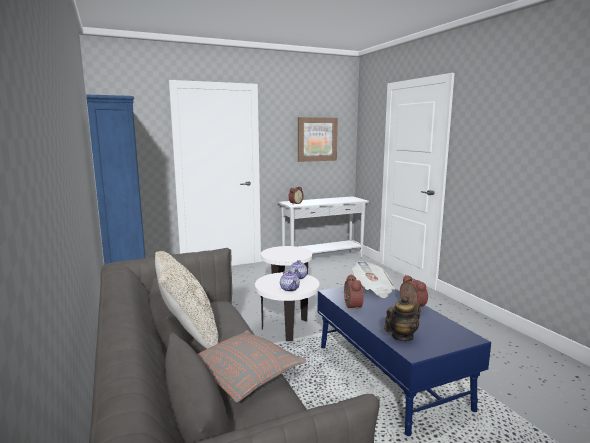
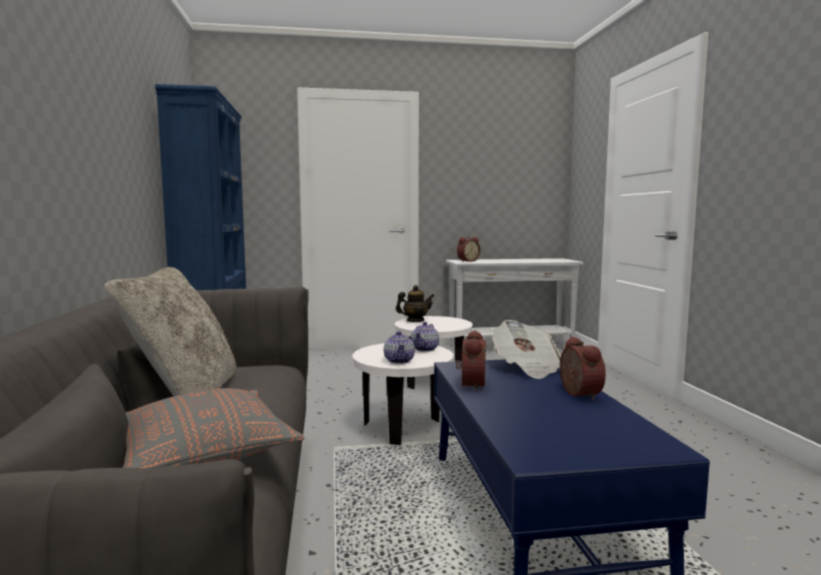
camera: 15 degrees right, 5 degrees down
(317, 139) = (507, 171): picture -> none
(402, 337) = (527, 432): teapot -> teapot (415, 321)

